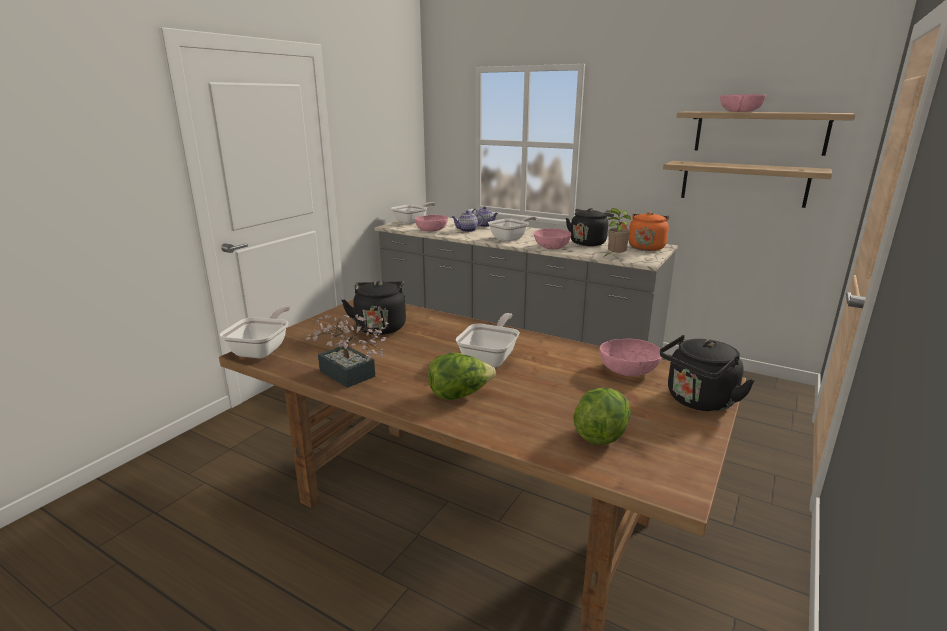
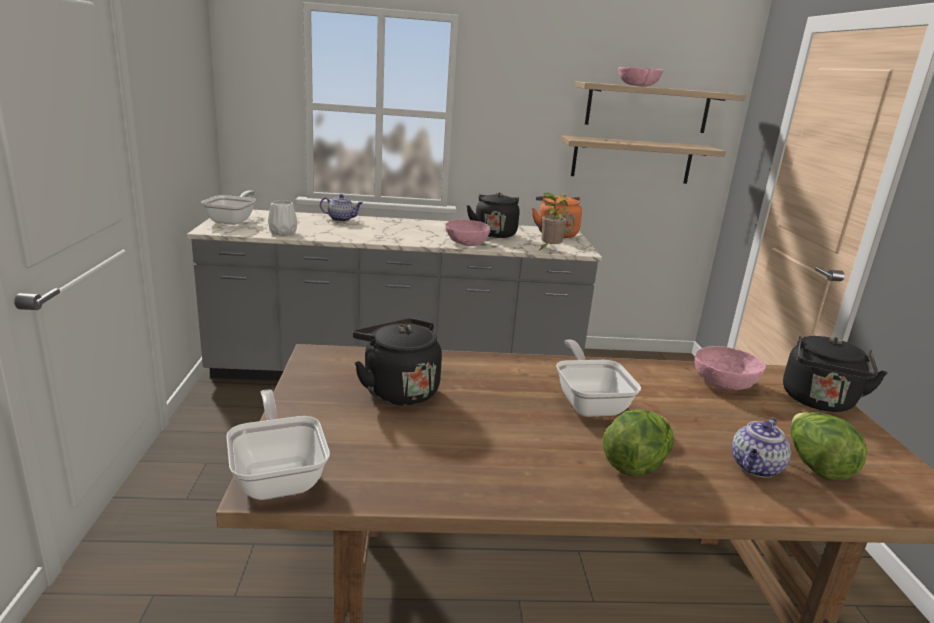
camera: 35 degrees left, 0 degrees up
(350, 376) = (475, 479): potted plant -> none
(431, 230) = (283, 232): pink bowl -> white vase
(467, 230) = (331, 228): teapot -> teapot (756, 468)
(511, 238) = (403, 235): frying pan -> none

